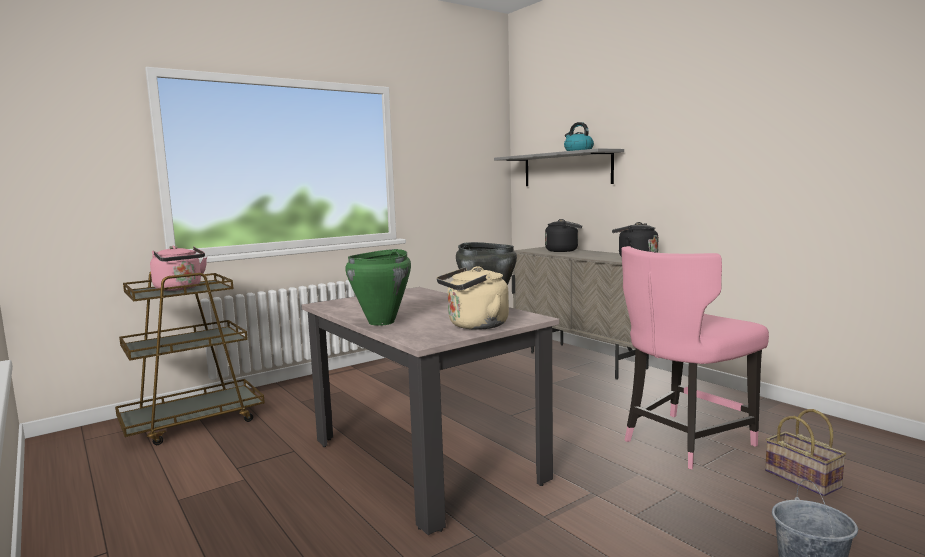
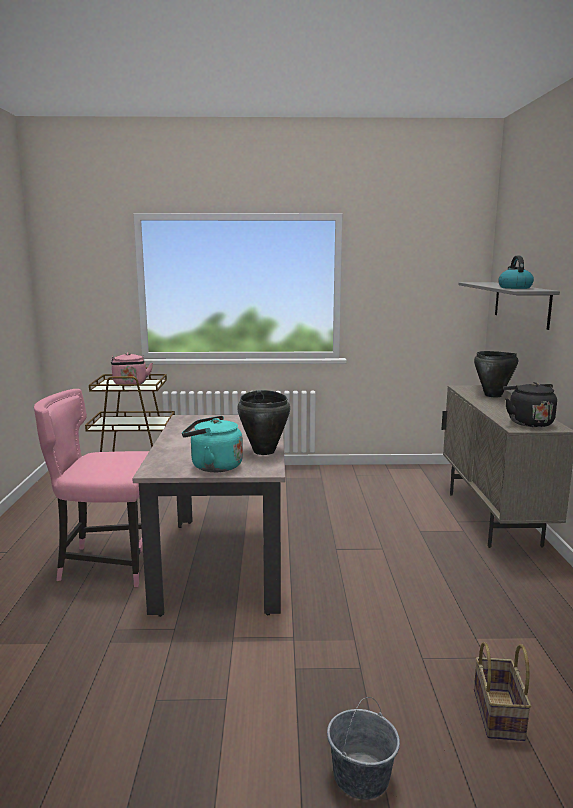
camera: 35 degrees right, 5 degrees up
(382, 322) = (172, 446): green cooking pot -> none
(475, 326) = (213, 466): beige kettle -> turquoise kettle
(564, 251) = (493, 395): black kettle -> black cooking pot
(683, 442) = (444, 630): pink chair -> pink chair (107, 563)

